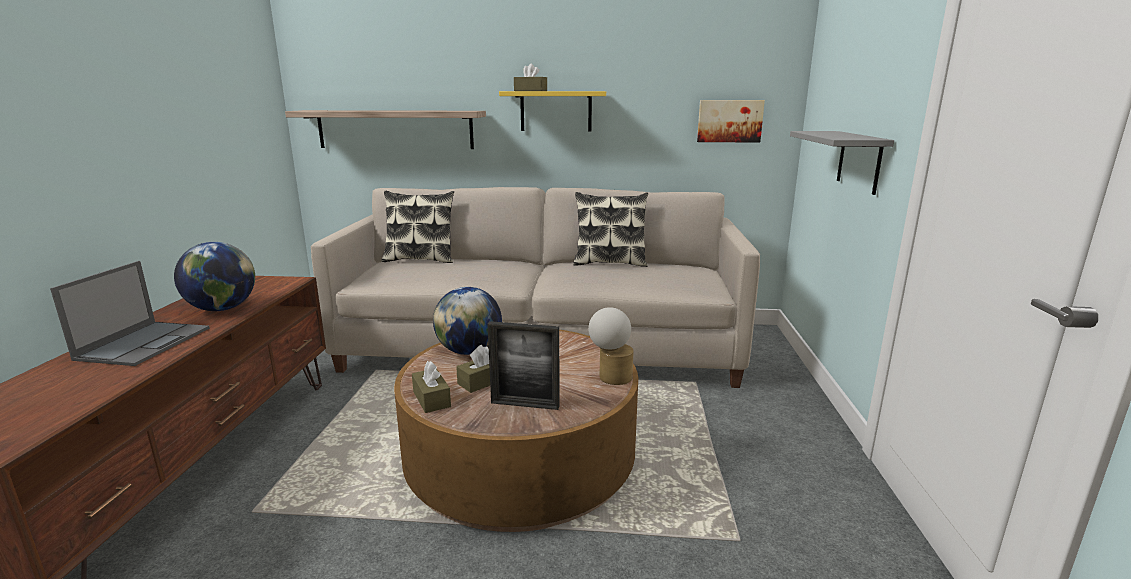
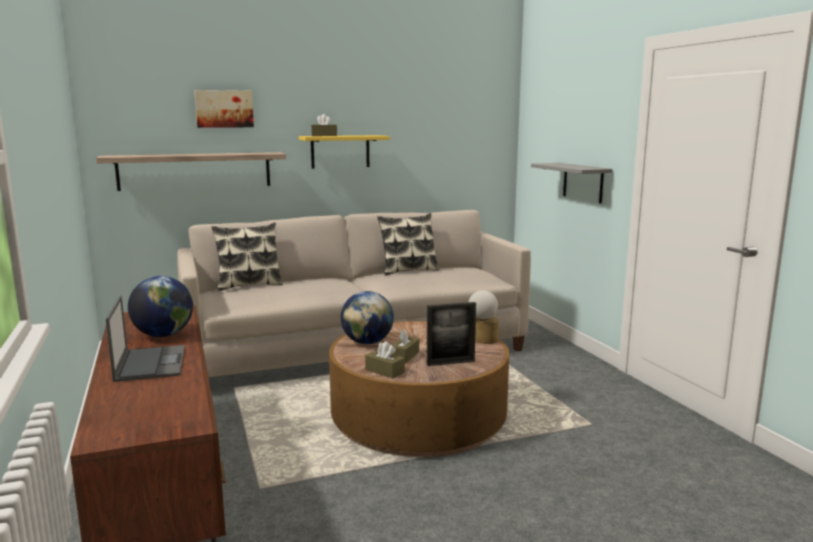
camera: 25 degrees left, 5 degrees down
(729, 121) = (469, 156): picture -> picture (224, 109)

